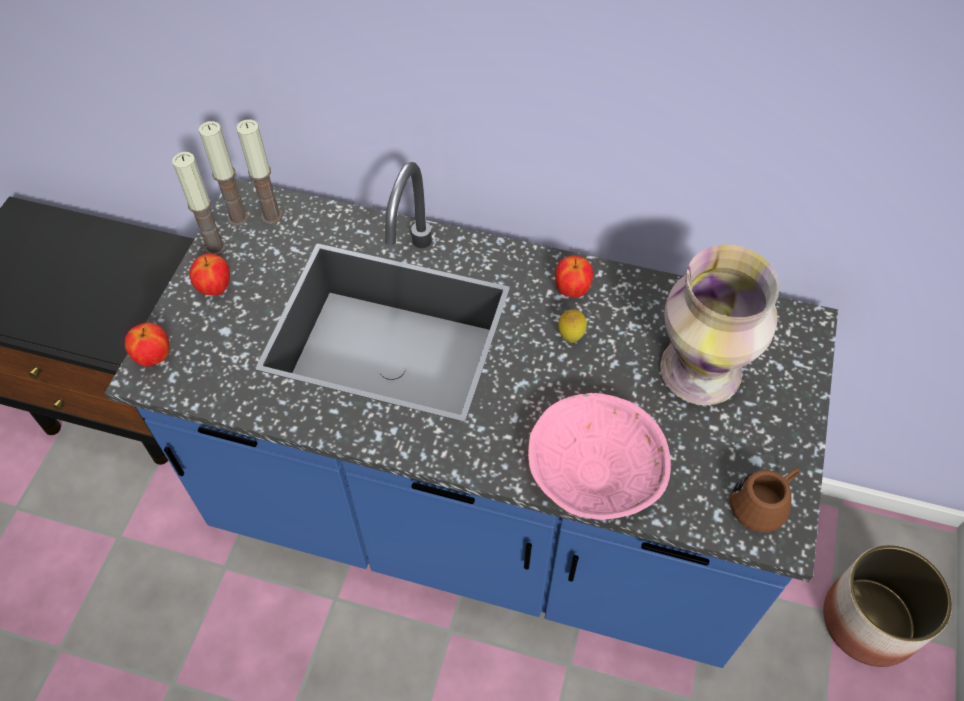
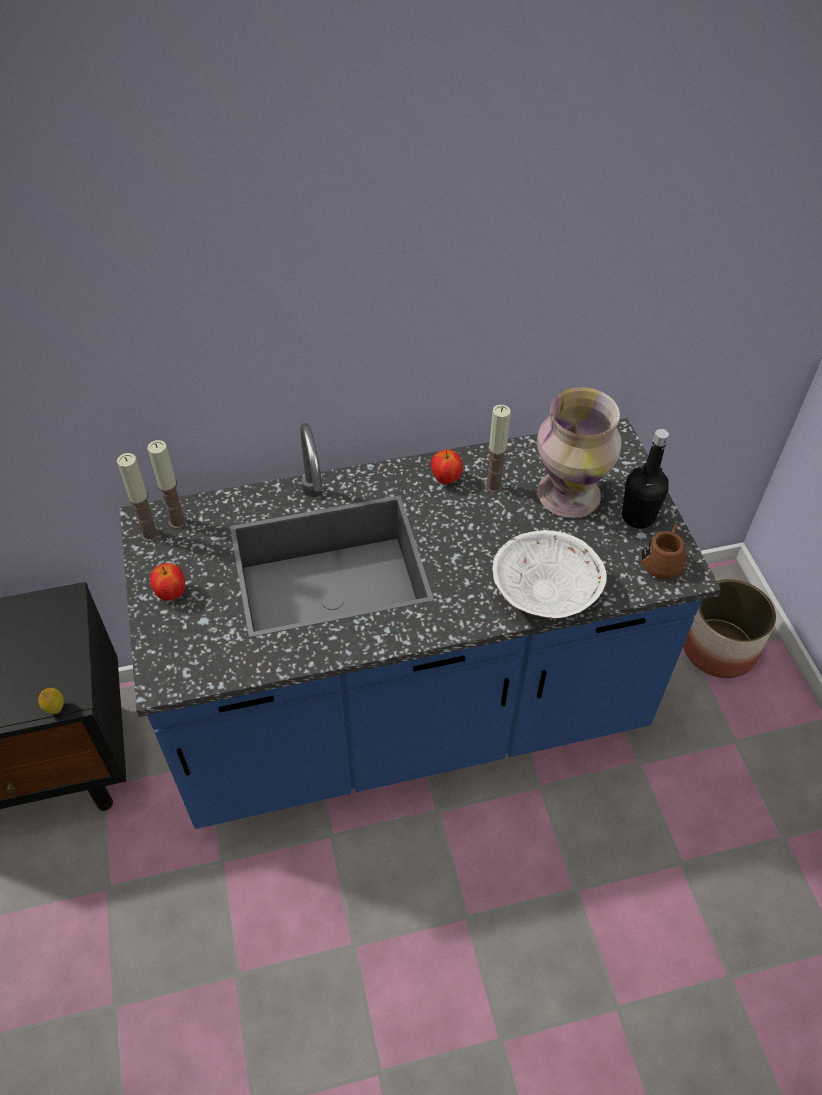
camera: 30 degrees left, 5 degrees down
(154, 357) = (159, 666): apple -> none
(215, 247) = (147, 564): candle -> candle (493, 486)
(570, 337) = (467, 510): lemon -> lemon (55, 709)
(593, 470) = (543, 590): pink bowl -> white bowl
(767, 436) = (638, 517): none -> black bottle

